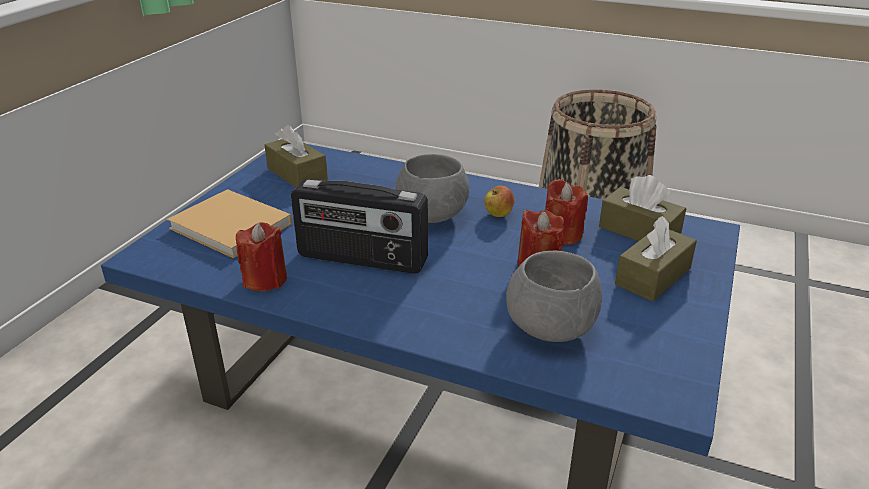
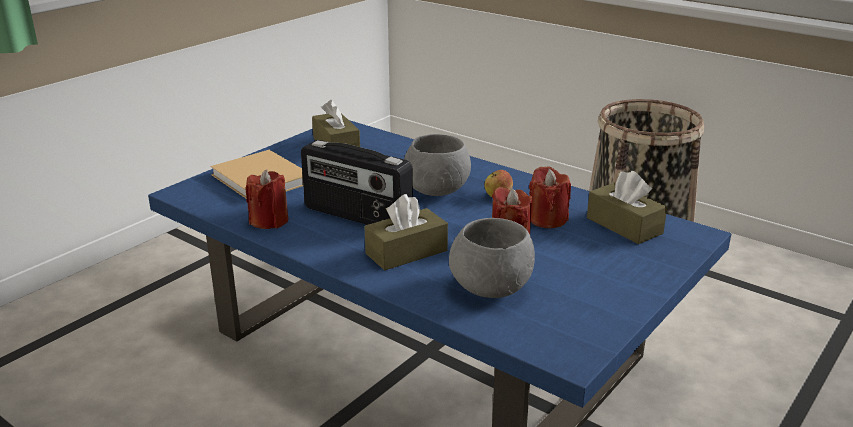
camera: 15 degrees right, 5 degrees down
(653, 276) = (612, 263): brown tissue box -> brown tissue box (406, 252)

